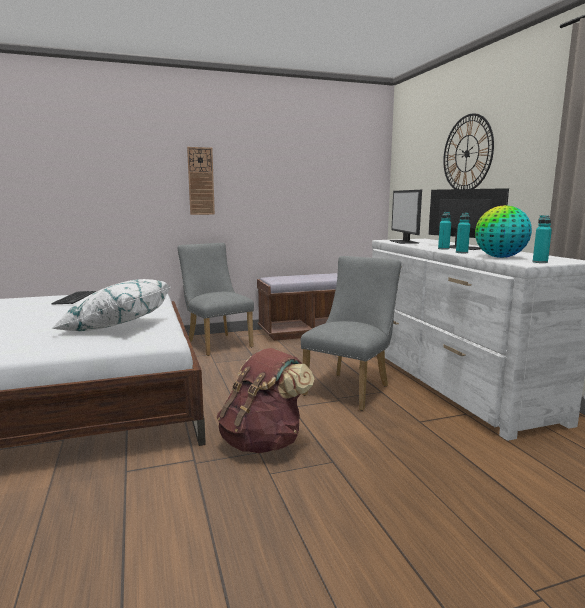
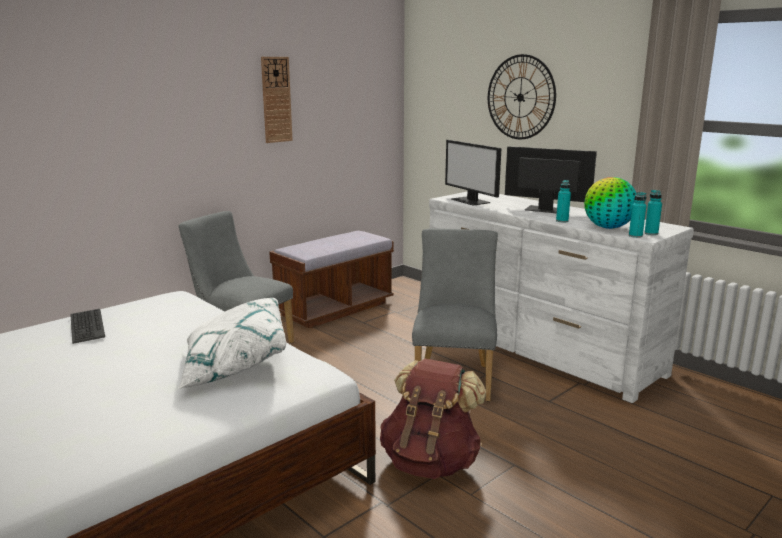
camera: 25 degrees left, 5 degrees up
(201, 181) = (194, 131): wall clock -> wall clock (276, 100)
(443, 249) = (533, 214): turquoise bottle -> turquoise bottle (635, 236)

